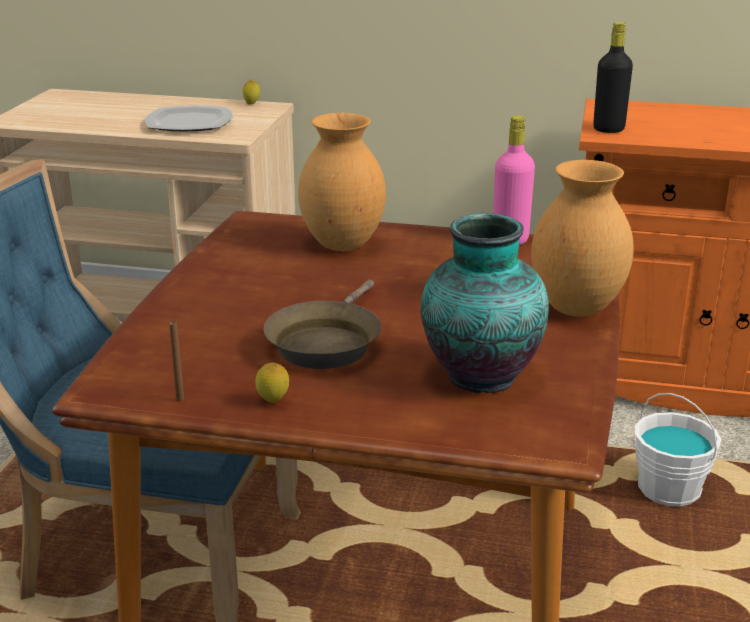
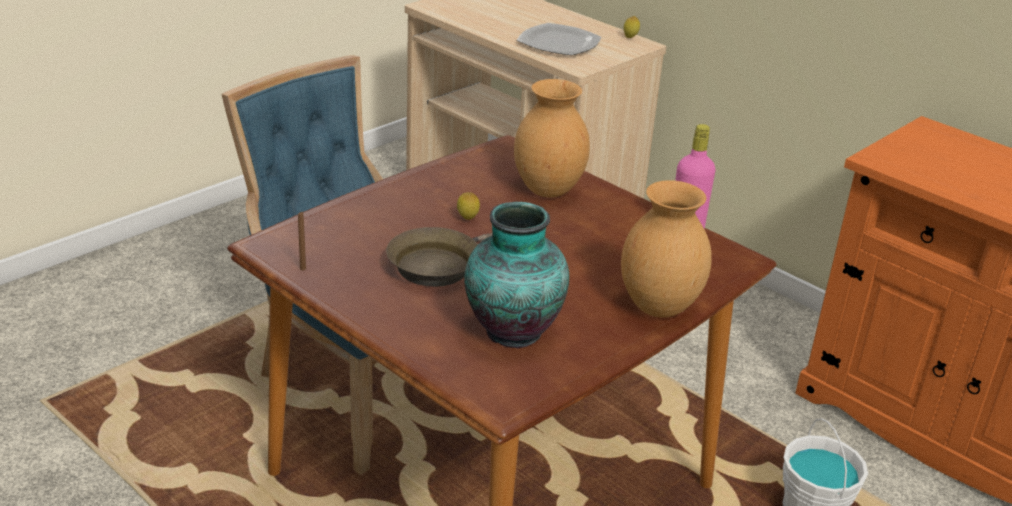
camera: 30 degrees right, 5 degrees up
(273, 402) = (355, 294): lemon -> lemon (467, 219)
(608, 129) = (891, 155): black bottle -> none

